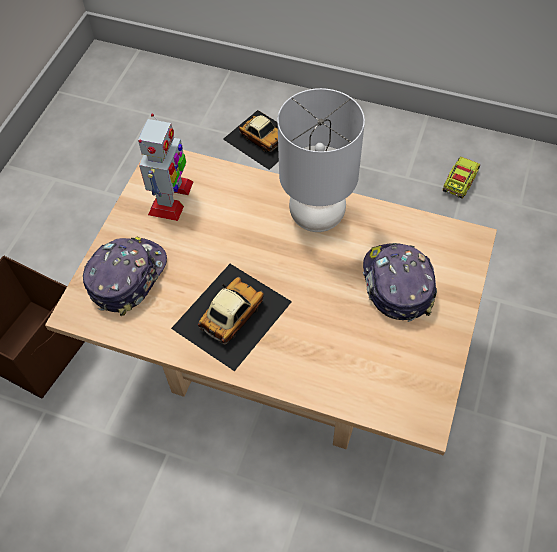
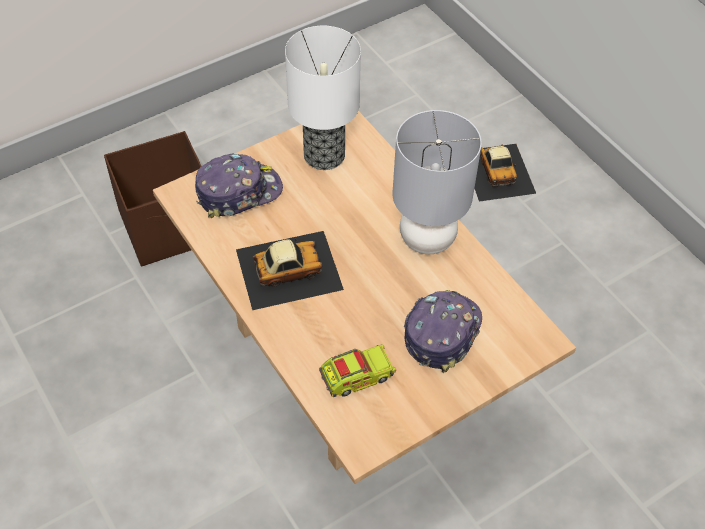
camera: 35 degrees right, 5 degrees down
(171, 198) = (324, 154): toy robot -> table lamp
(459, 182) = (654, 322): toy truck -> toy truck (356, 376)

